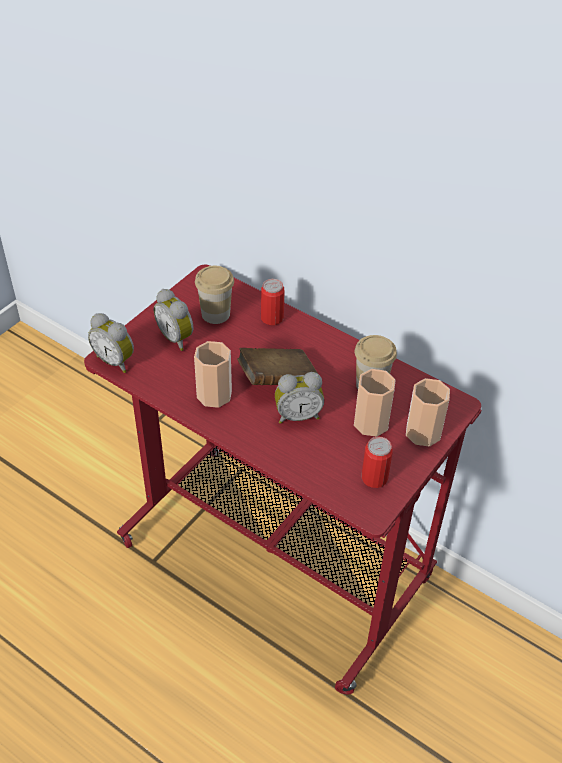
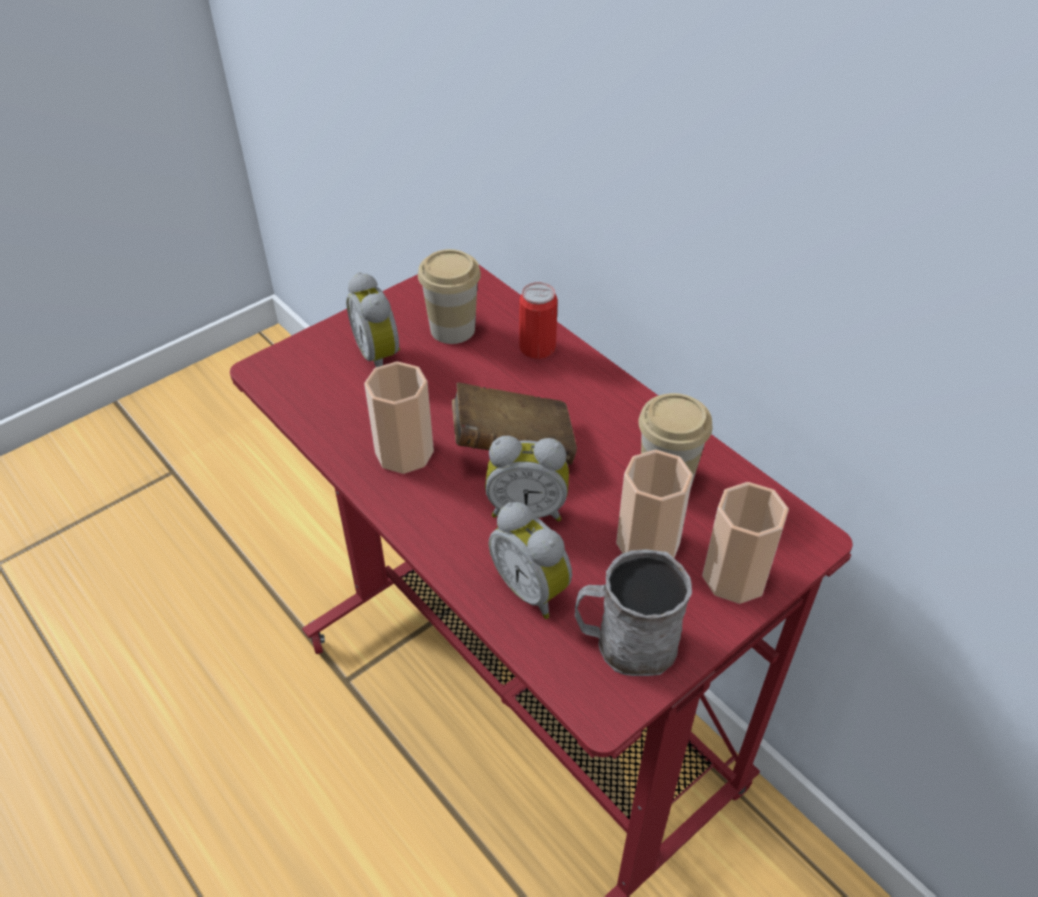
camera: 15 degrees right, 0 degrees up
(116, 360) = (276, 376): alarm clock -> alarm clock (533, 588)
(374, 478) = (625, 643): can -> grey mug

